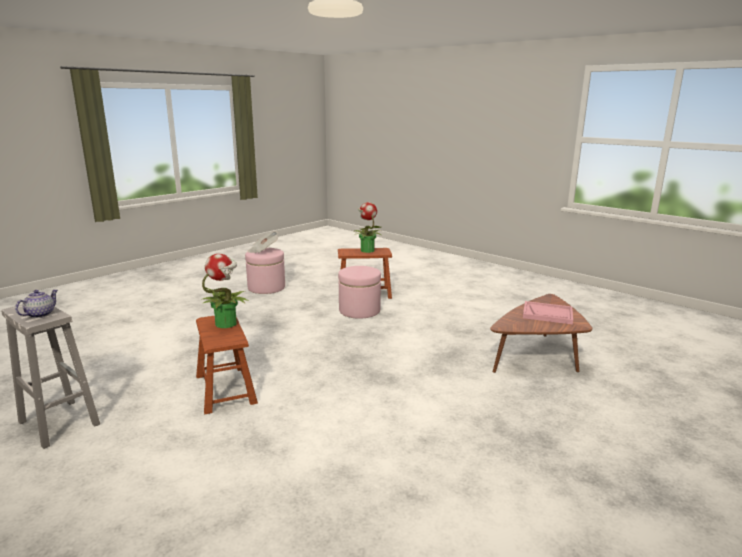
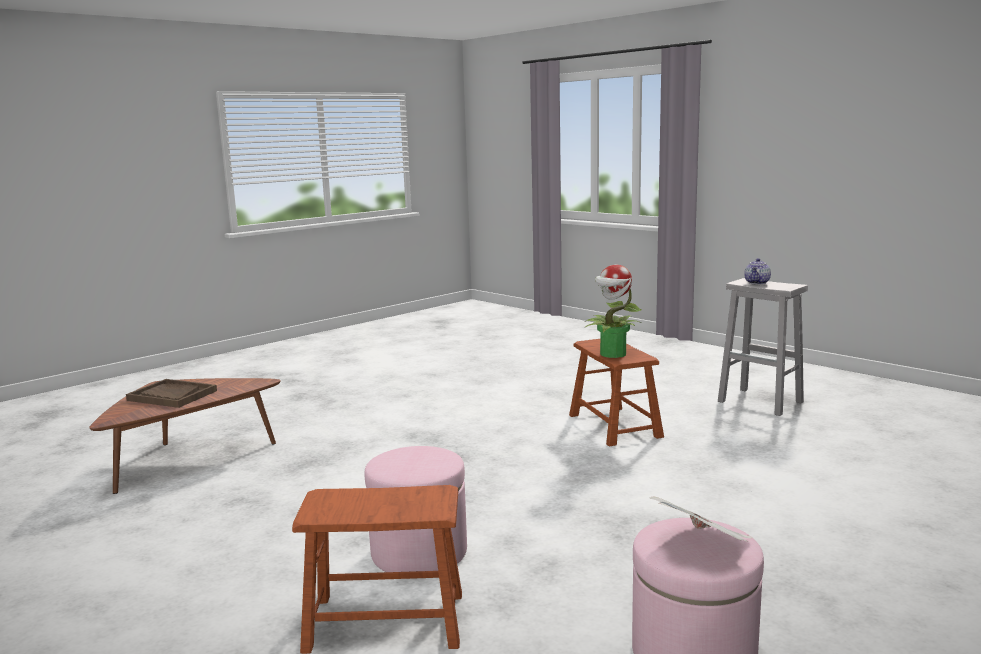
camera: 175 degrees left, 5 degrees down
(367, 250) = (368, 507): potted plant -> none
(547, 314) = (172, 395): pink tray -> brown tray

